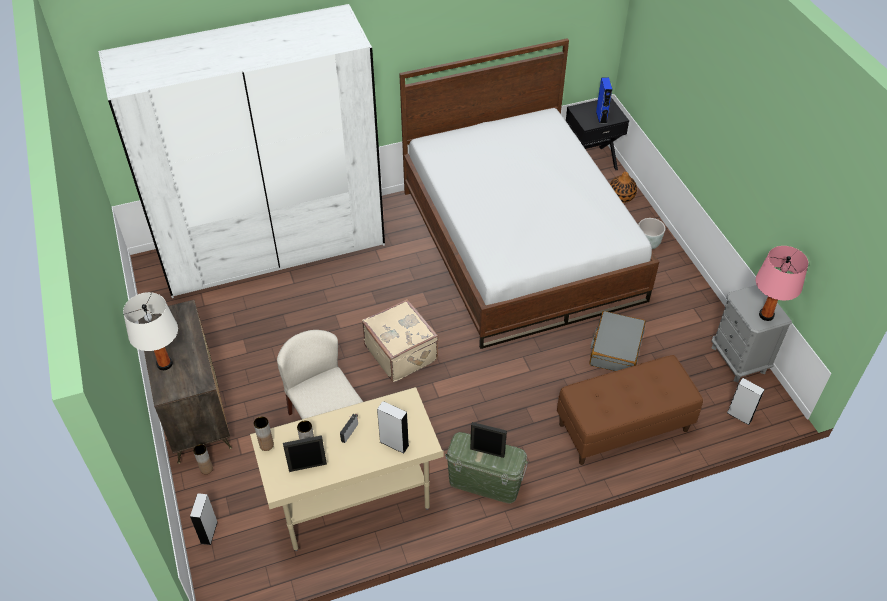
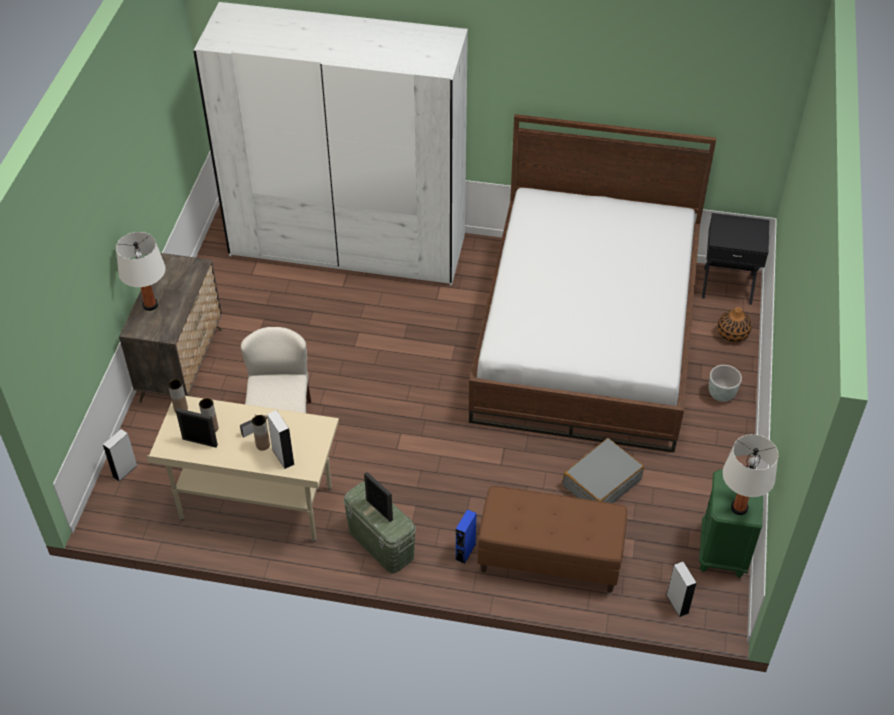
camera: 30 degrees right, 0 degrees up
(206, 469) = (158, 417): brown vase -> brown vase (263, 445)
(401, 352) = (393, 393): beige suitcase -> none
(601, 117) = (739, 238): blue speaker -> blue speaker (465, 552)
(738, 360) = (722, 551): grey nightstand -> green nightstand
(766, 315) = (739, 508): pink table lamp -> white table lamp

